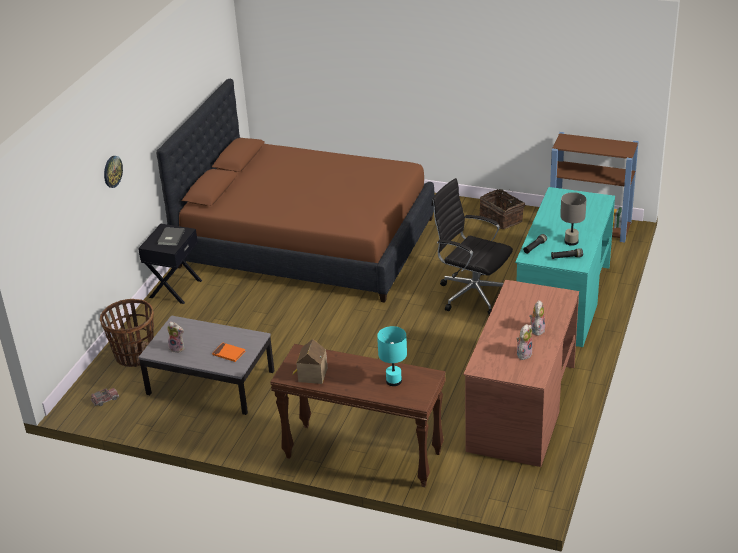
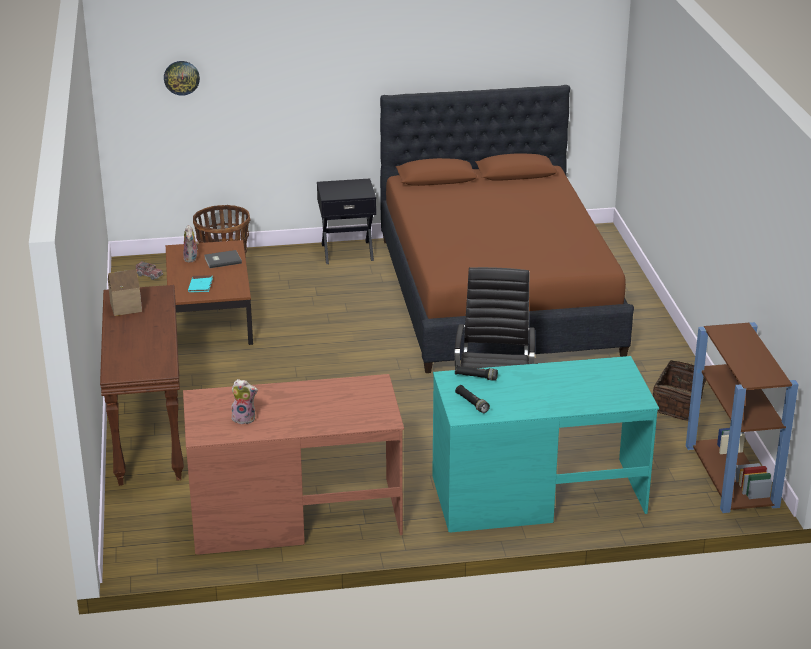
camera: 60 degrees right, 5 degrees down
(112, 171) = (297, 80): wall clock -> wall clock (181, 77)
(170, 237) = (348, 190): grey book -> grey book (222, 260)
(210, 383) = (209, 317): grey coffee table -> brown coffee table
(229, 353) = (200, 285): orange book -> turquoise book
(394, 381) = (141, 352): turquoise table lamp -> none
(537, 329) = (299, 416): plush toy -> none
(571, 241) = (511, 399): grey table lamp -> none

